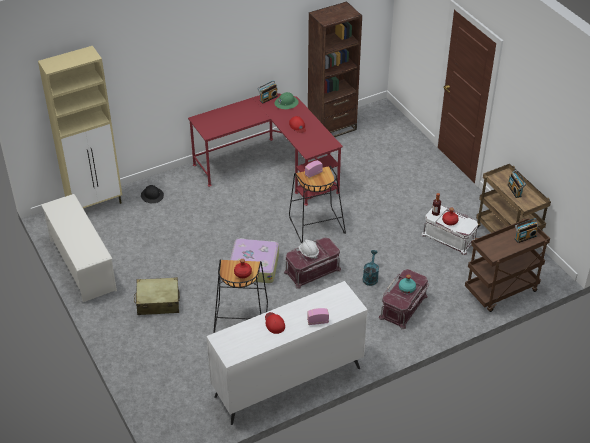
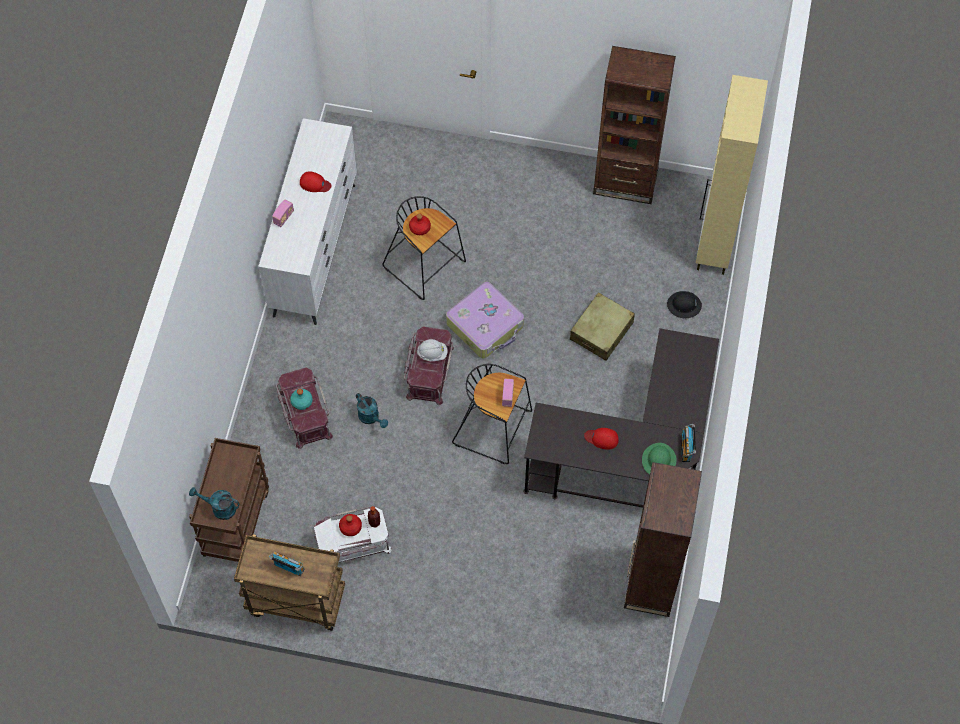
camera: 130 degrees right, 20 degrees up
(82, 264) = (625, 182): white shoe rack -> brown bookcase
(158, 302) = (512, 213): beige suitcase -> beige suitcase (601, 331)
(270, 168) = (632, 455): red desk -> black desk
(524, 237) = (219, 508): radio -> turquoise watering can

